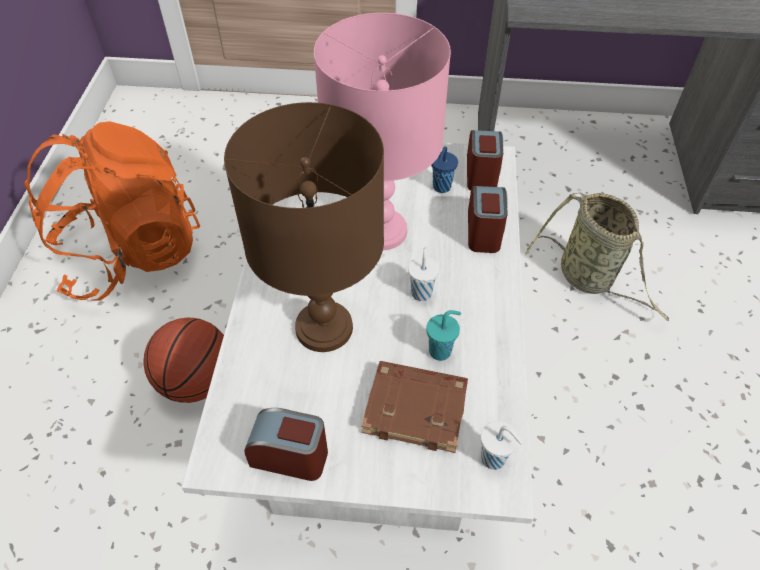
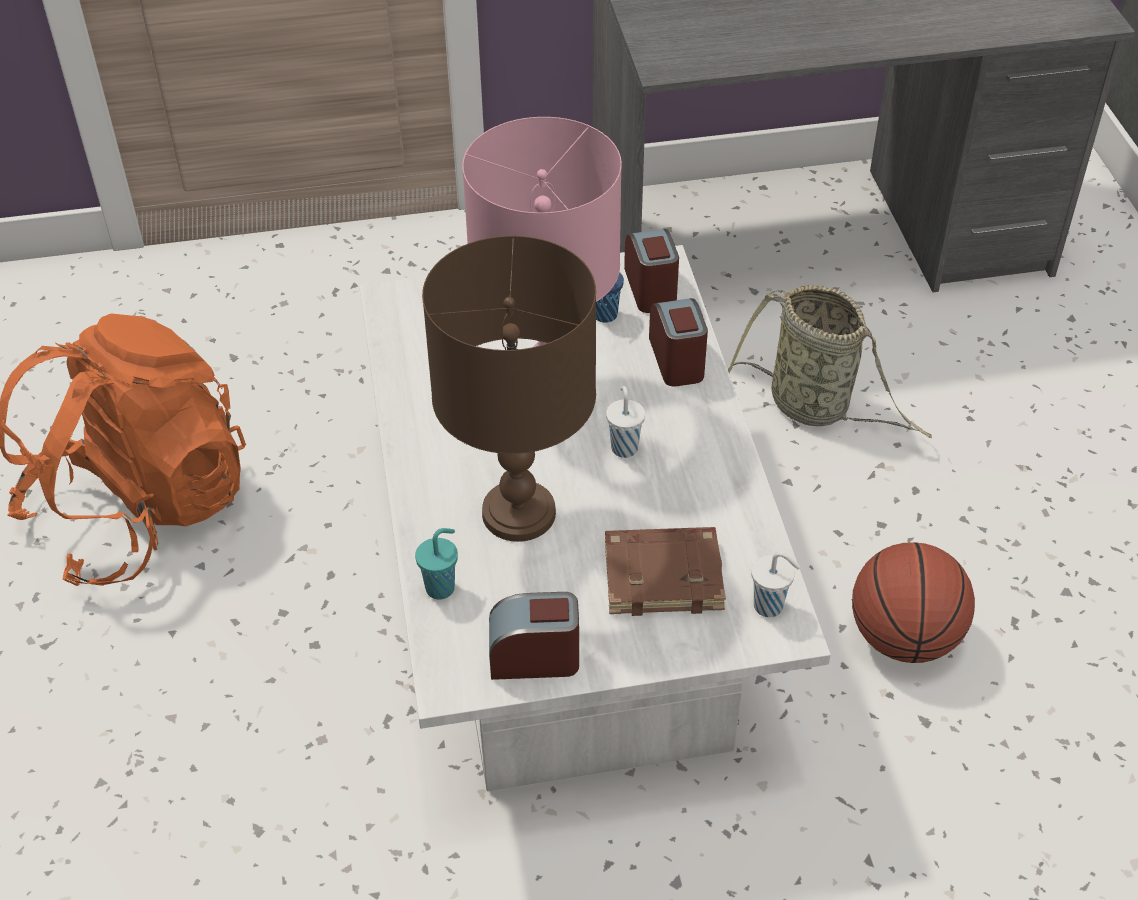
camera: 15 degrees left, 5 degrees down
(197, 381) = (316, 657): basketball -> basketball (904, 638)
(441, 351) = (671, 508): turquoise cup -> turquoise cup (441, 587)

